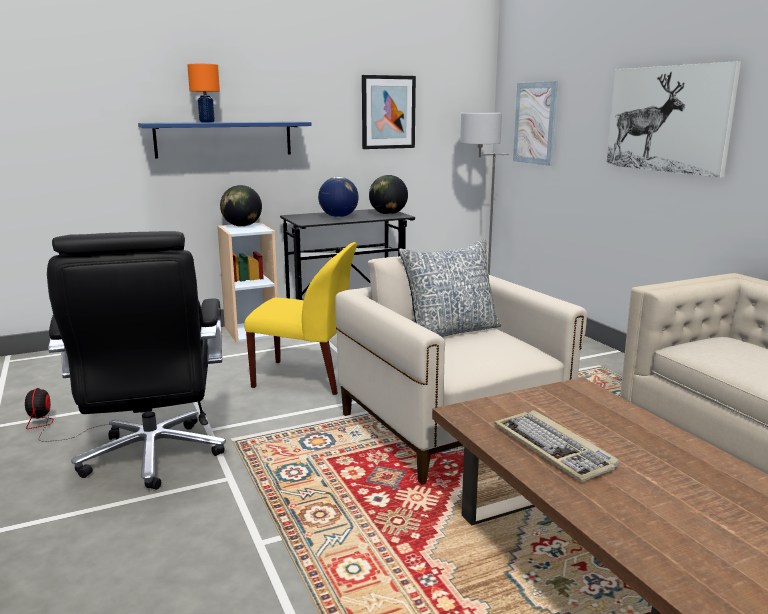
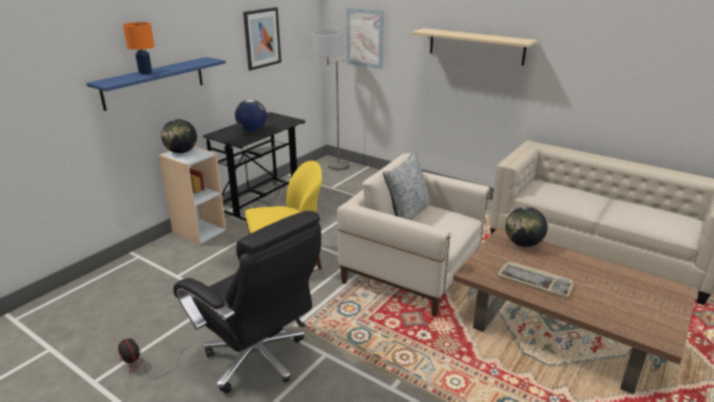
camera: 30 degrees left, 10 degrees up
(388, 214) = (282, 120): globe -> globe (523, 243)
(667, 119) = (476, 46): picture -> beige shelf

